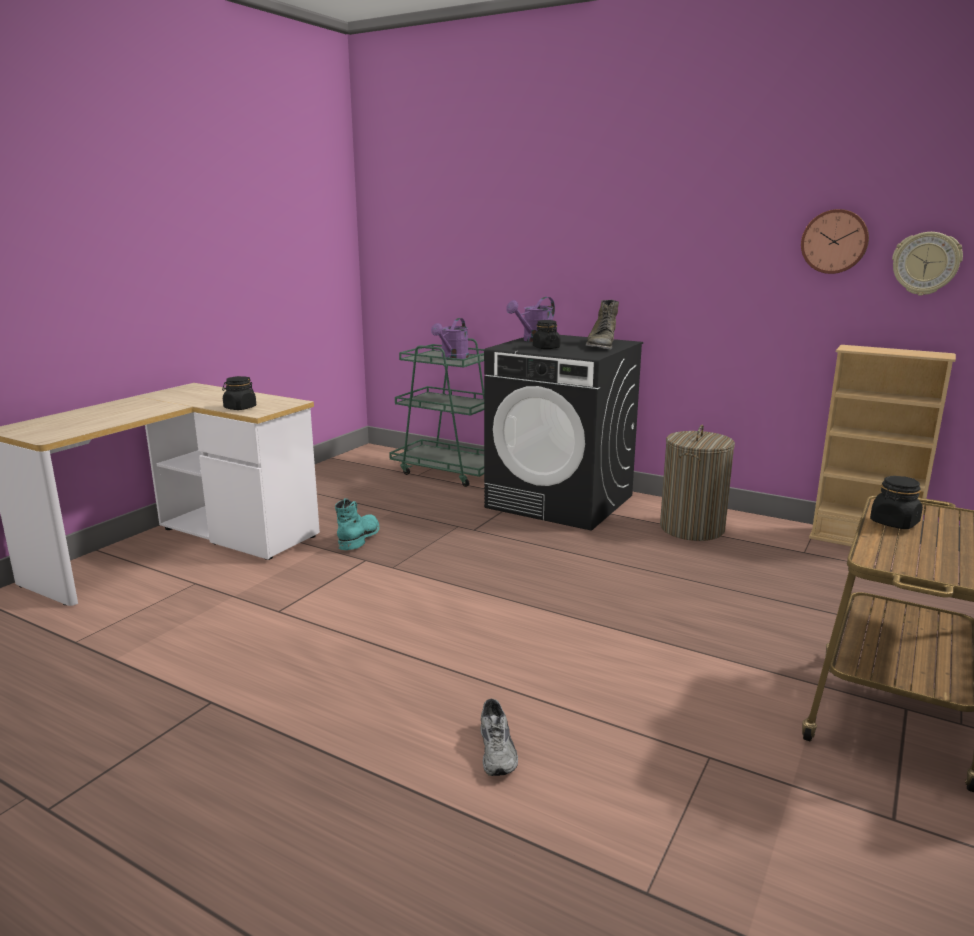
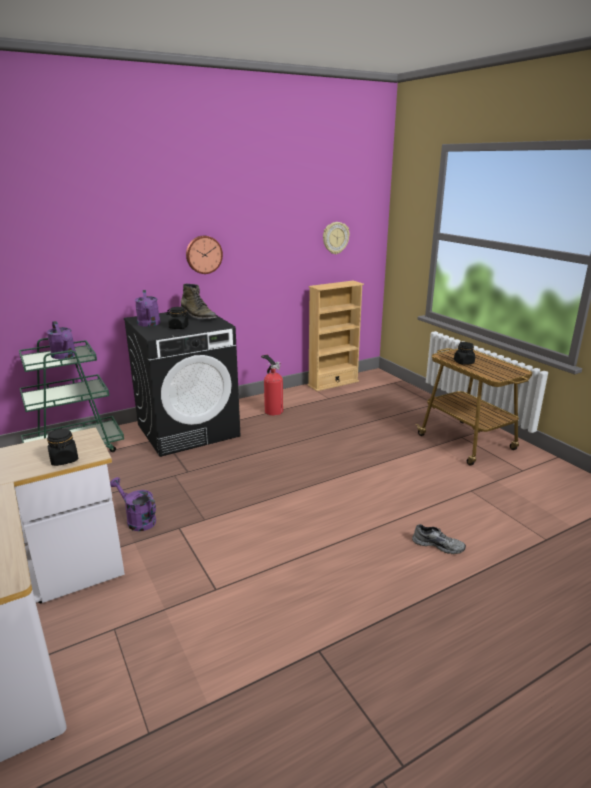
camera: 60 degrees left, 5 degrees up
(359, 537) = (137, 520): turquoise boot -> purple watering can
(692, 528) = (273, 410): laundry basket -> fire extinguisher
(834, 241) = (297, 230): wall clock -> wall clock (203, 254)

